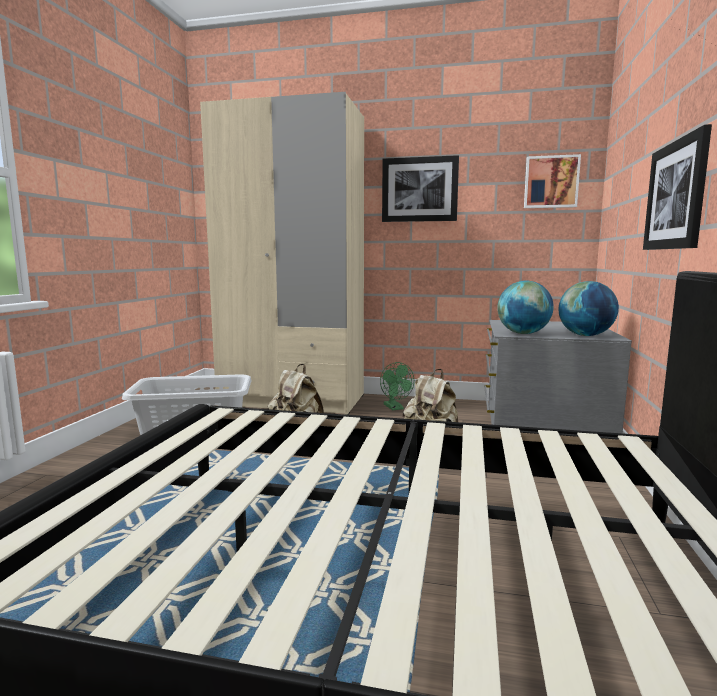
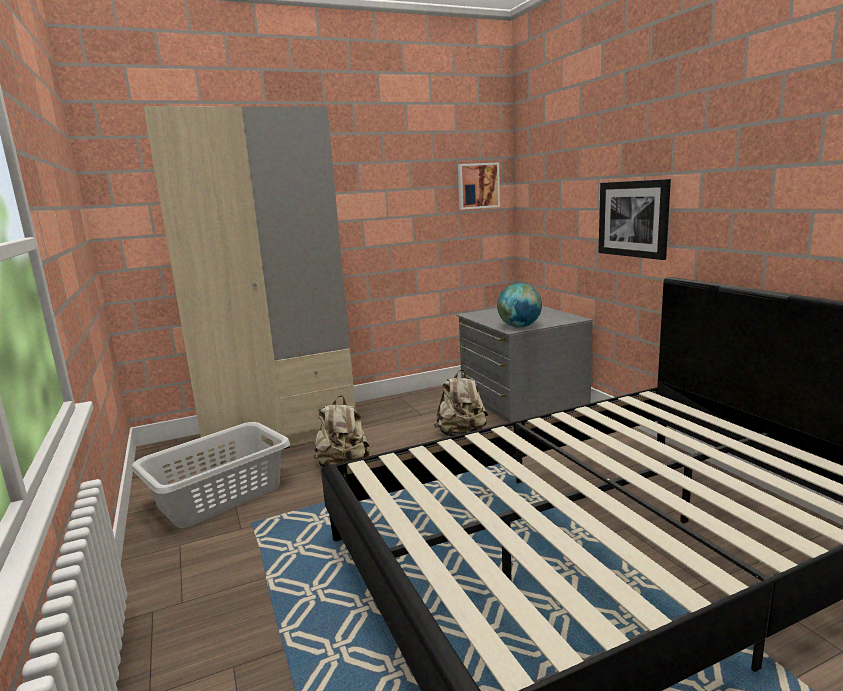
camera: 35 degrees left, 5 degrees up
(395, 408) = (386, 413): green fan -> none
(419, 189) = (369, 195): picture -> none
(585, 335) = (559, 320): globe -> none

